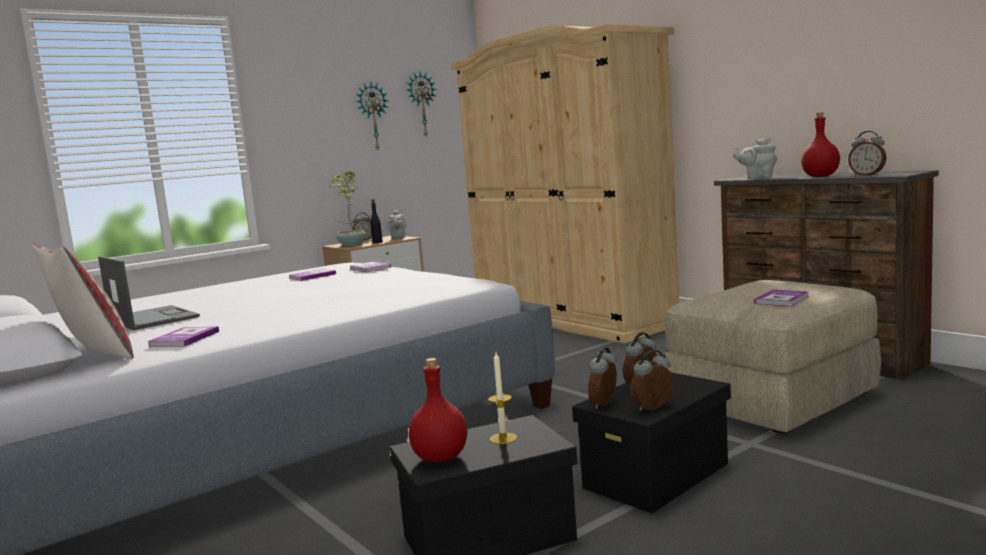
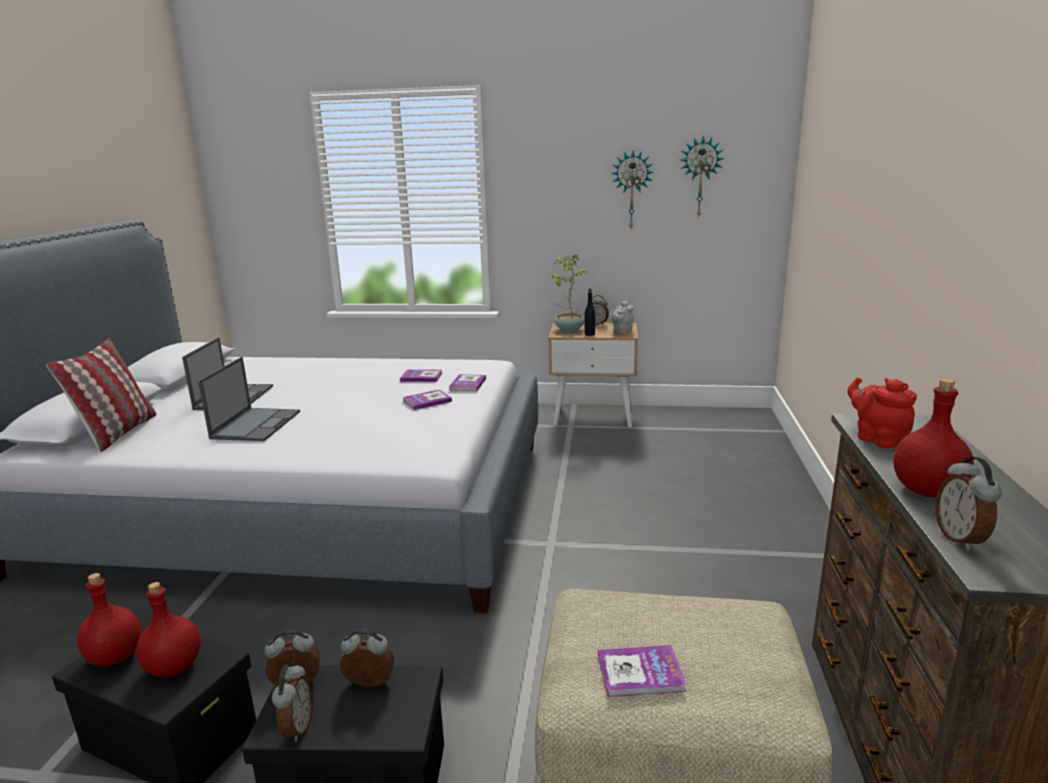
camera: 45 degrees right, 10 degrees up
(184, 339) = (167, 439): book -> book (427, 401)
(254, 313) = (256, 424): none -> laptop
(503, 438) = (173, 667): candle -> red bottle
(571, 317) = (758, 487): beige wardrobe -> none
(653, 409) = (297, 727): alarm clock -> alarm clock turned 75 degrees clockwise
(757, 178) = (877, 439): grey teapot -> red teapot

